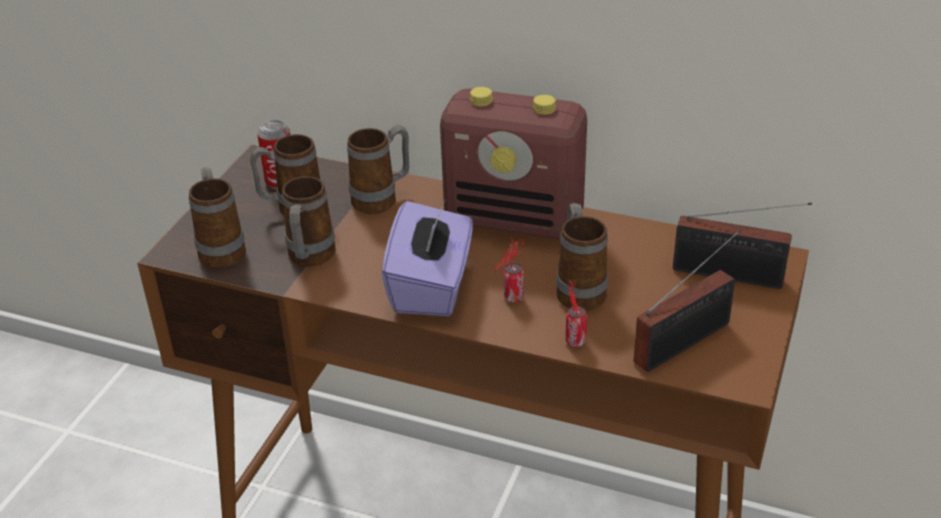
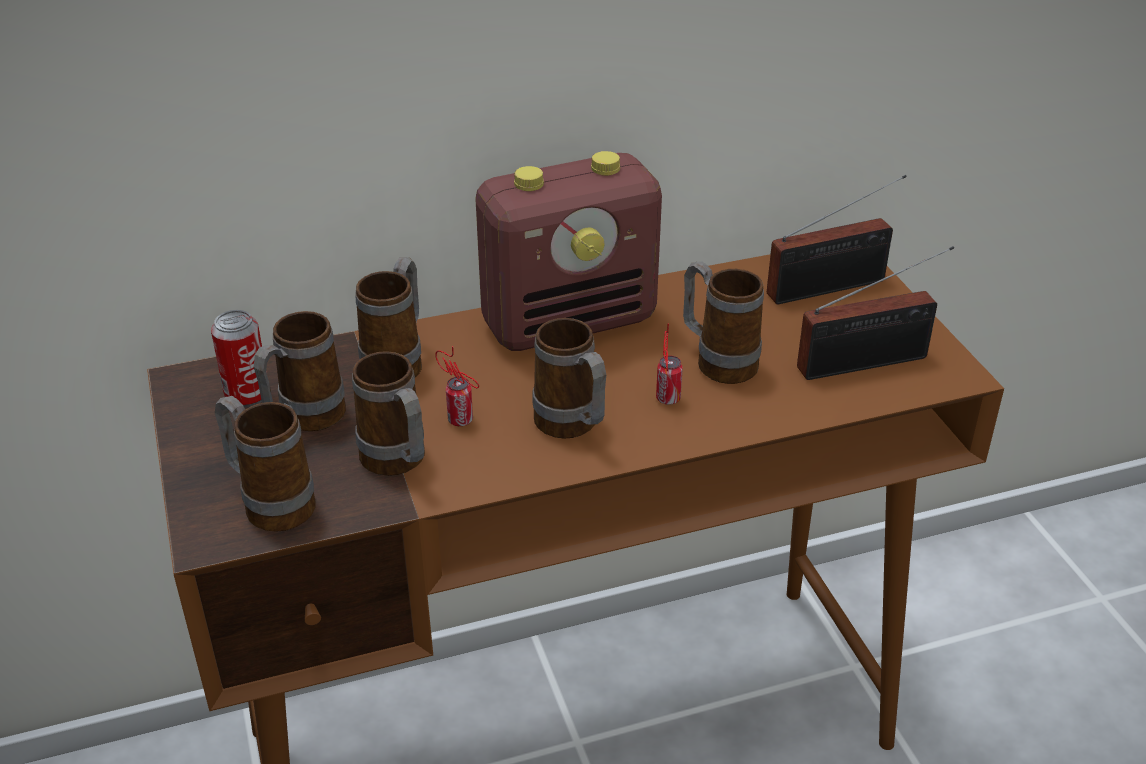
camera: 40 degrees left, 0 degrees up
(431, 286) = (572, 427): purple tissue box -> mug
(576, 343) = (781, 413): can -> can (463, 422)
(688, 340) = (869, 362): radio -> radio turned 60 degrees clockwise

